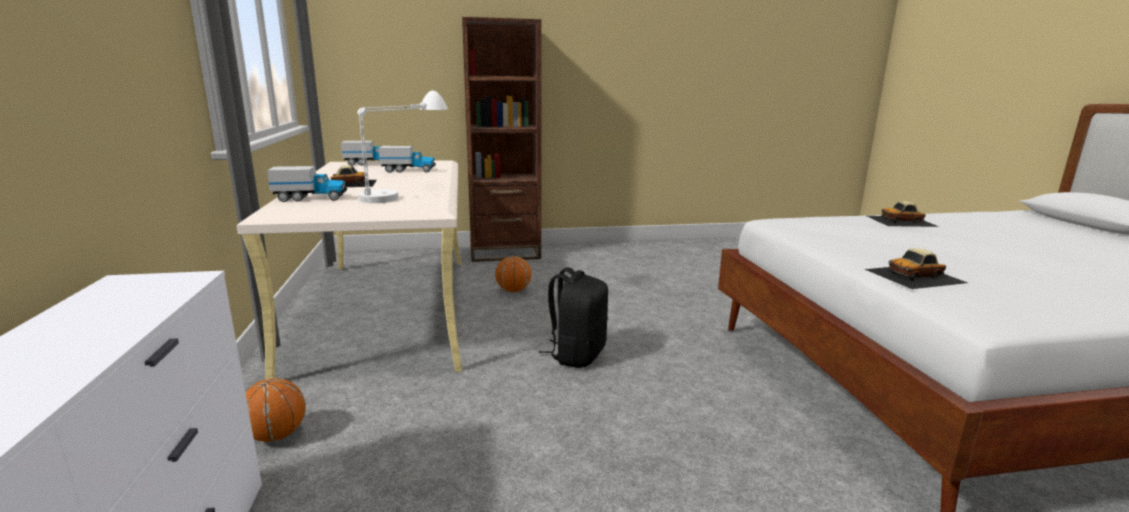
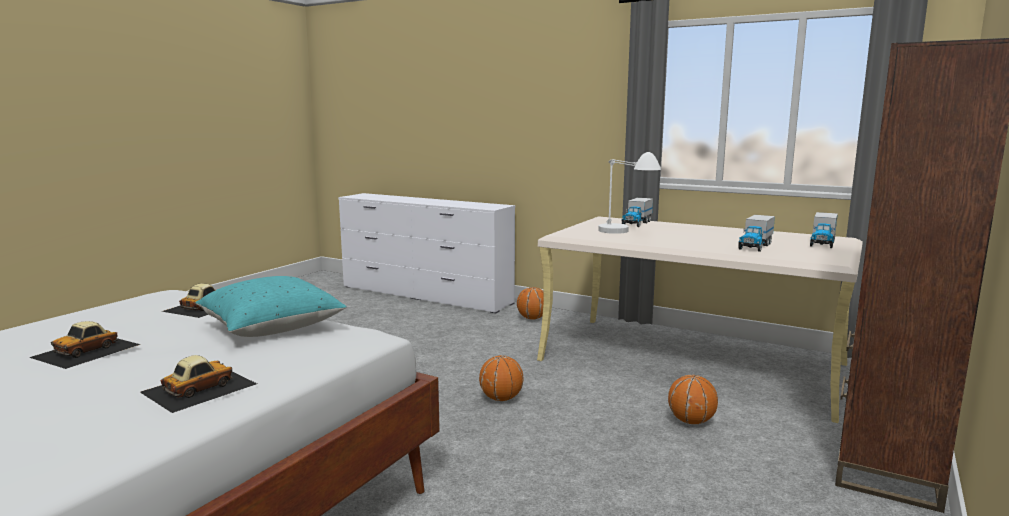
camera: 130 degrees right, 5 degrees down
(350, 183) = (693, 231): toy car -> toy car (87, 350)
(577, 355) = (501, 399): black backpack -> basketball
(845, 239) = (272, 328): none -> turquoise pillow

